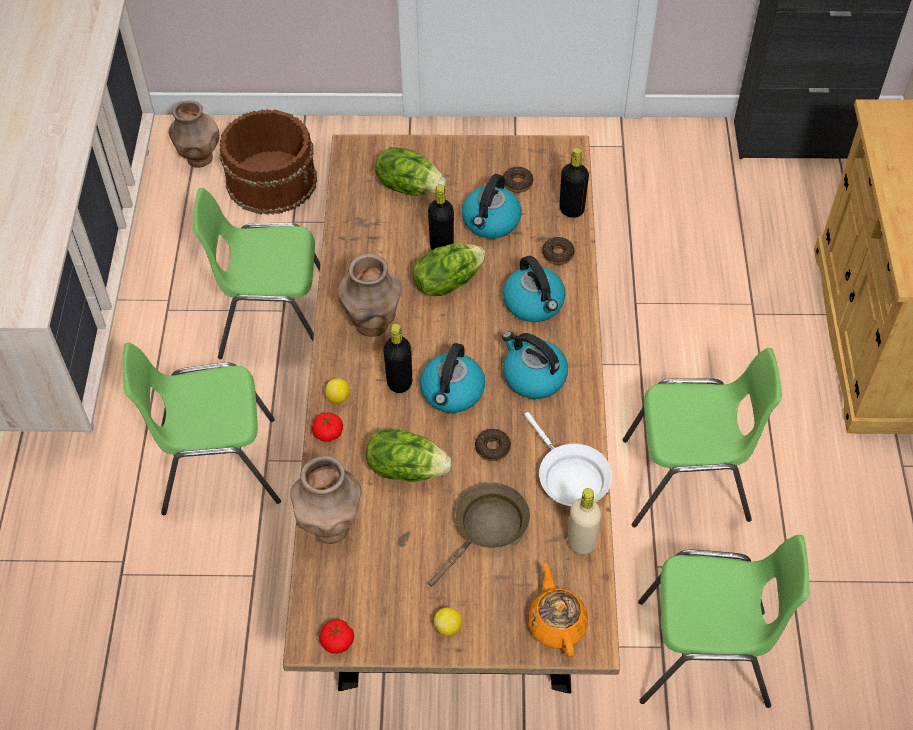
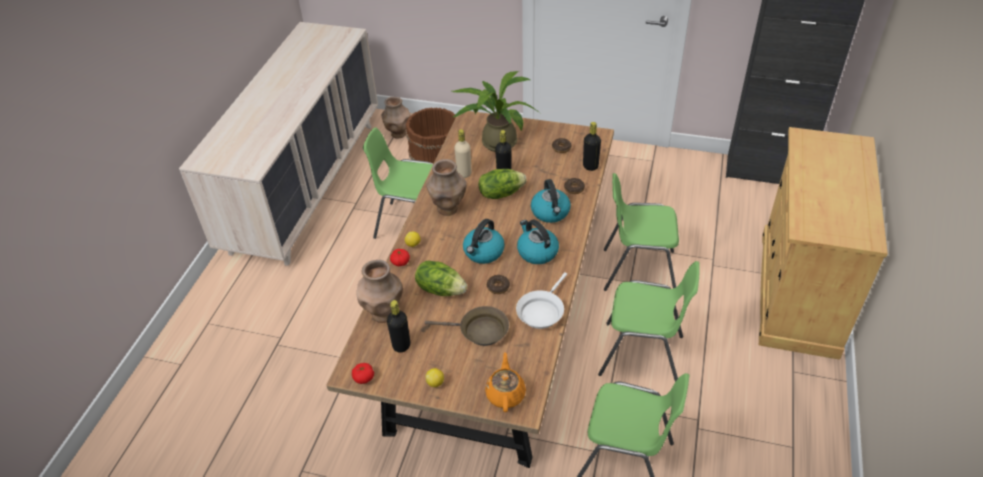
camera: 15 degrees right, 10 degrees down
(217, 466) = (353, 296): green chair -> green chair (638, 271)
(399, 383) = (453, 242): black bottle -> black bottle (401, 345)
(409, 186) = (495, 141): lettuce -> potted plant
(487, 528) = (479, 331): brown frying pan -> brown frying pan turned 45 degrees clockwise
(491, 222) = (538, 166): kettle -> none
(569, 477) = (541, 311): white frying pan -> white frying pan turned 45 degrees clockwise
(581, 543) = (537, 350): beige bottle -> beige bottle (464, 173)

